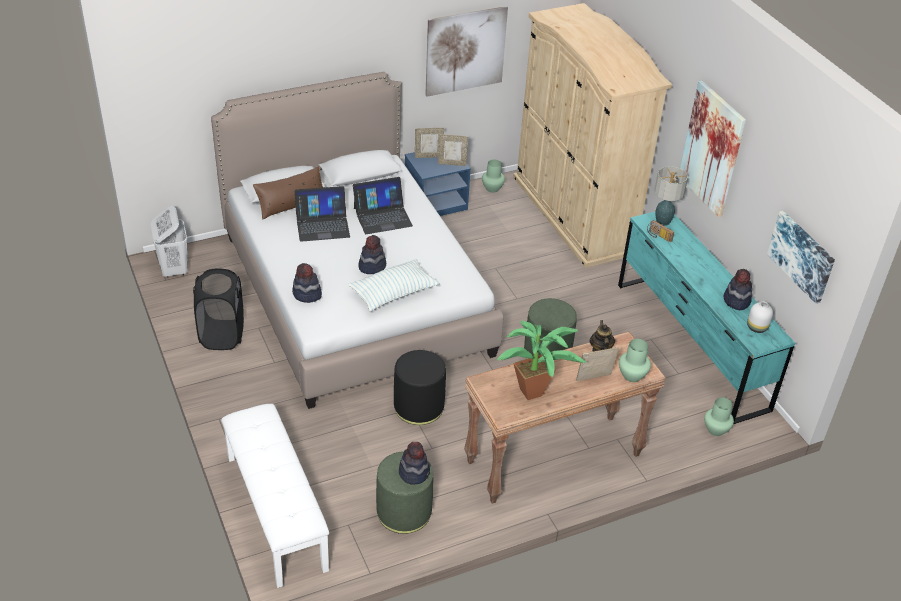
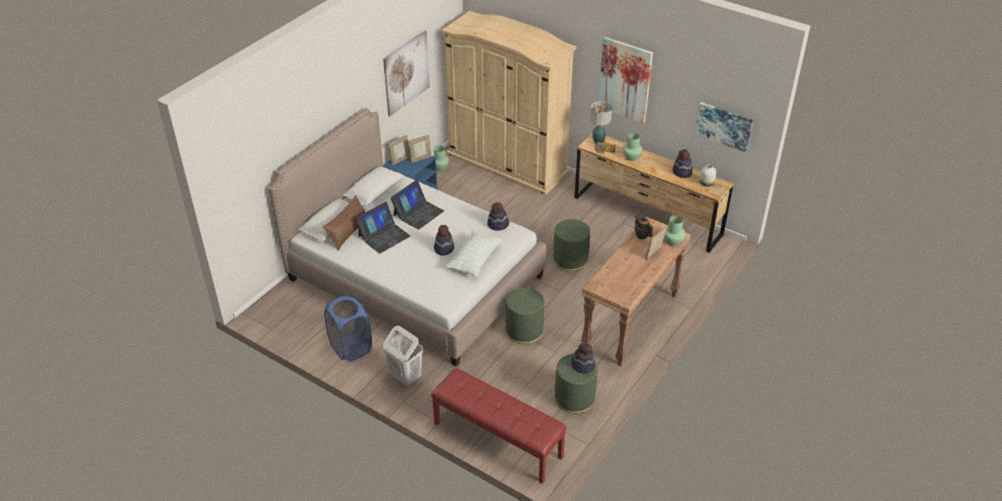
camera: 30 degrees left, 0 degrees up
(174, 269) = (270, 319): white laundry basket -> white laundry basket (405, 377)
(222, 335) = (350, 347): black laundry basket -> blue laundry basket
(275, 512) = (497, 440): white bench -> red bench
(307, 294) = (420, 286): hat -> hat (498, 225)
(419, 407) = (524, 330): black ottoman -> green ottoman
(536, 393) = (630, 277): potted plant -> none
(690, 345) = (647, 216): turquoise dresser -> brown dresser
(716, 429) = (703, 259): green vase -> green vase (631, 157)

